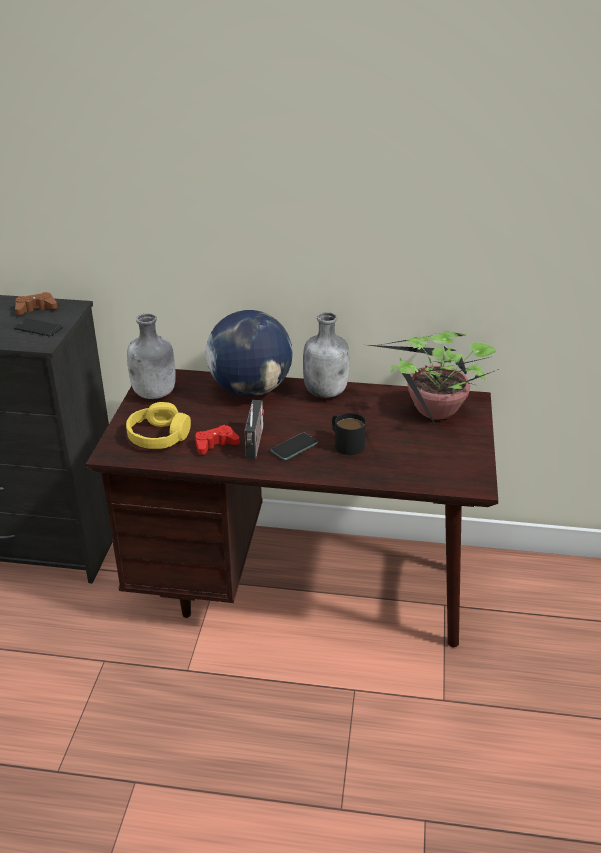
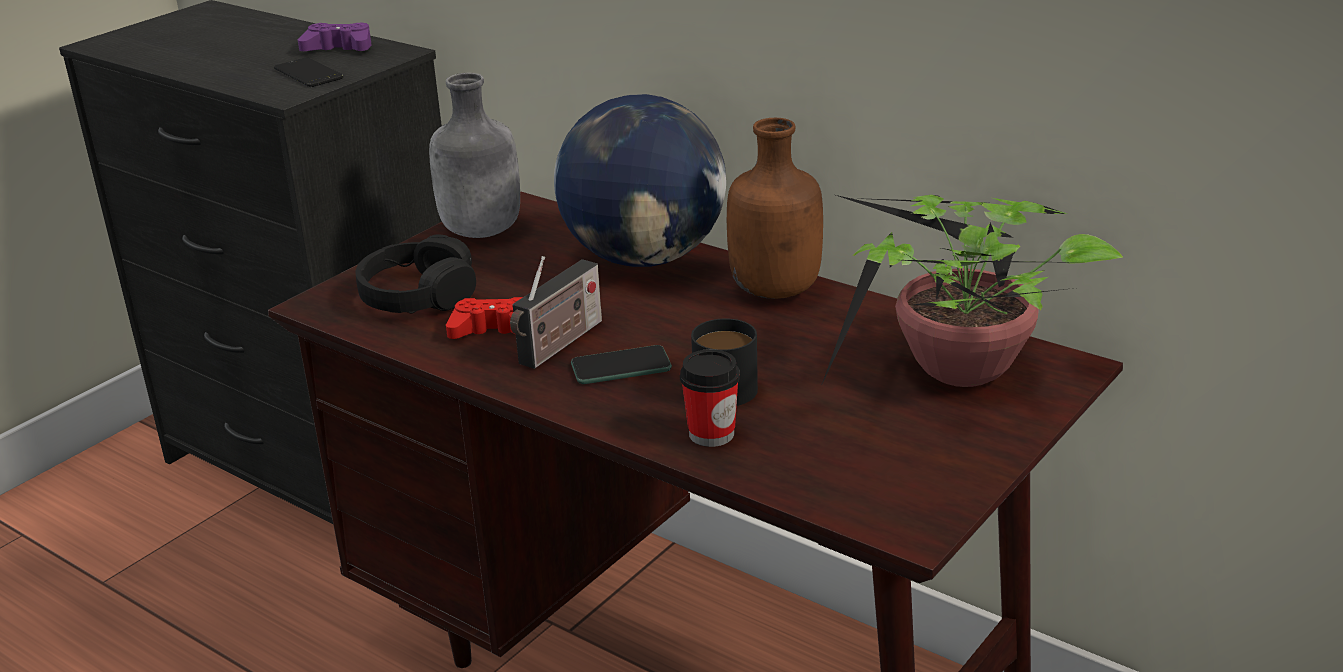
camera: 30 degrees right, 5 degrees down
(36, 309) = (339, 48): brown game controller -> purple game controller
(159, 436) = (418, 295): yellow headphones -> black headphones
(326, 392) = (777, 290): grey bottle -> brown bottle
(363, 468) = (711, 434): none -> cup

